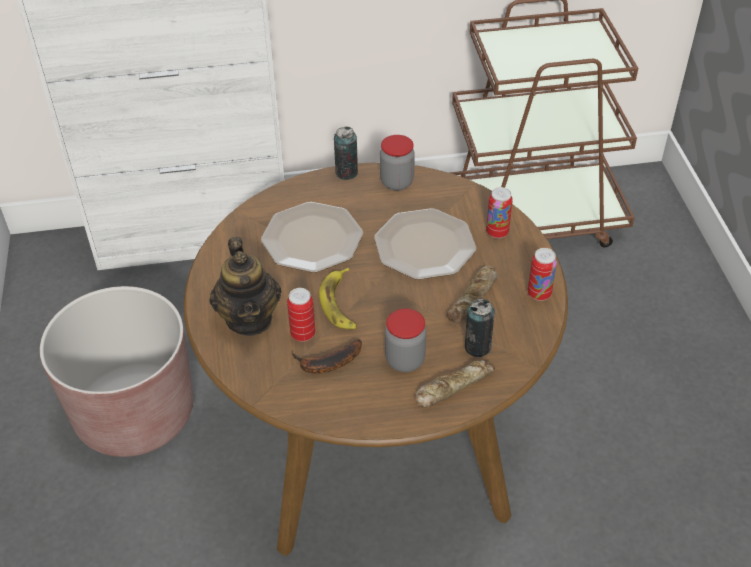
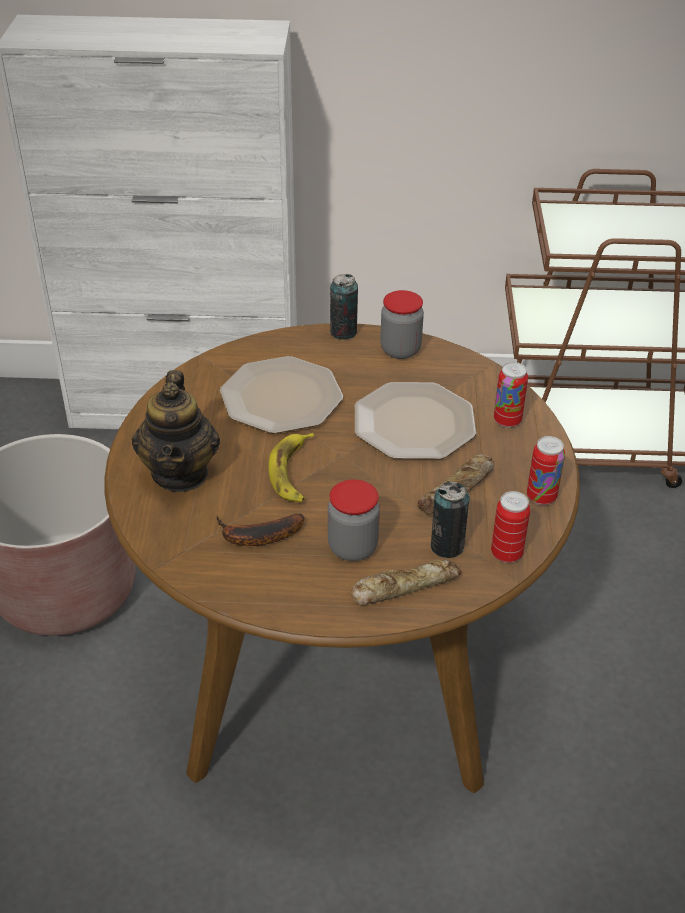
camera: 10 degrees right, 5 degrees down
(303, 334) = (238, 499): can -> can (506, 554)

